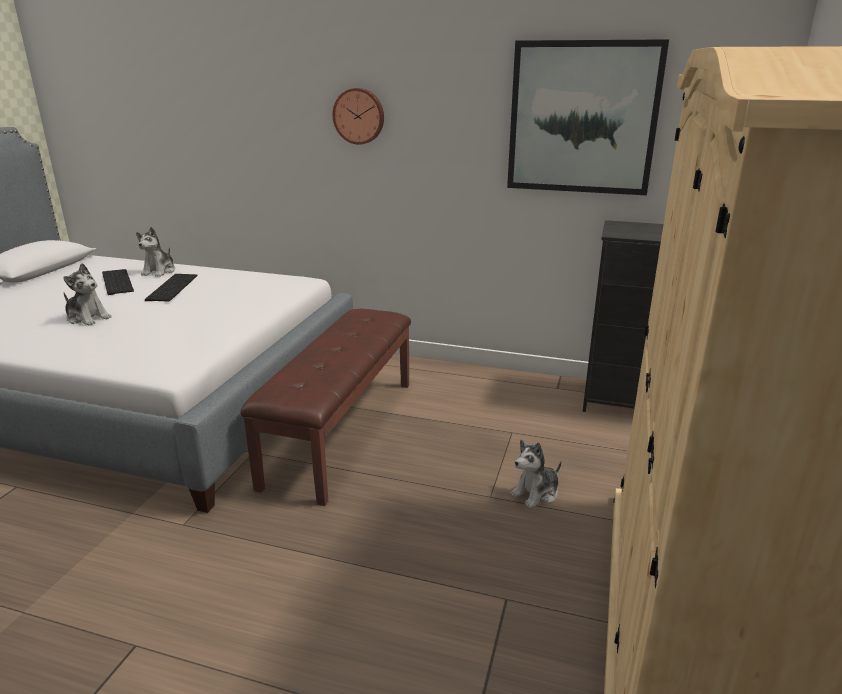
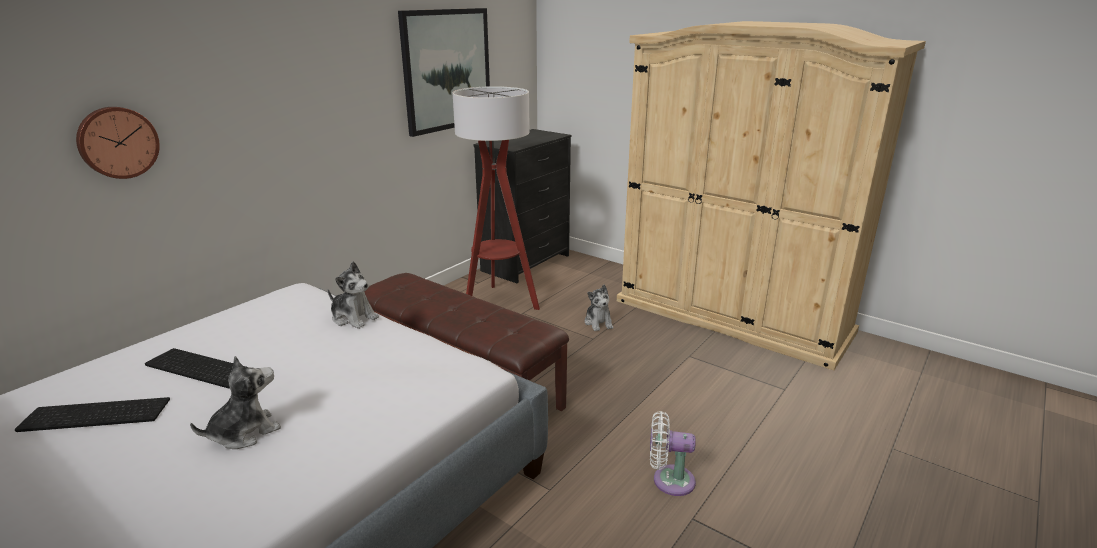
camera: 70 degrees left, 0 degrees up
(159, 271) = (99, 379): plush toy -> plush toy (353, 318)
(204, 614) = (669, 480): none -> white fan
(359, 116) = (271, 96): wall clock -> wall clock (117, 142)
(520, 412) = (498, 303): none -> floor lamp

